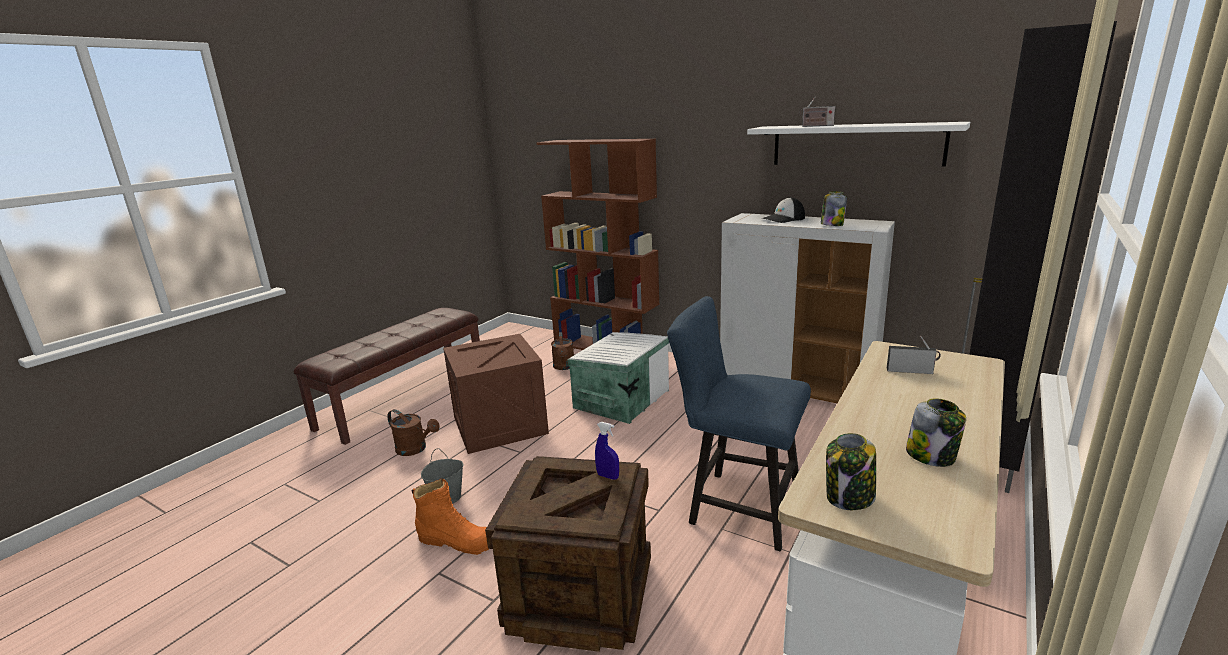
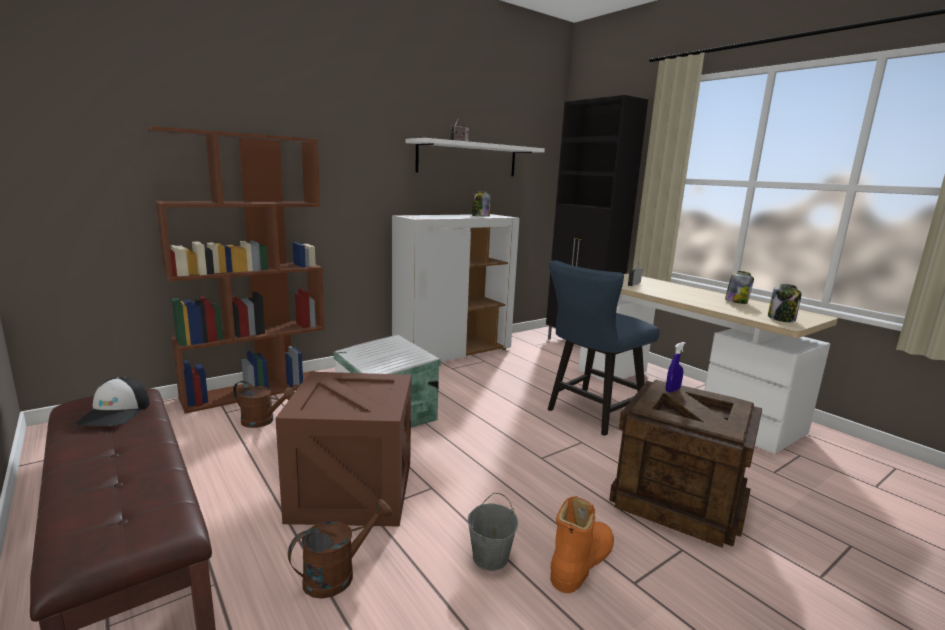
camera: 70 degrees left, 5 degrees down
(783, 219) = (440, 216): cap -> cap (115, 413)

